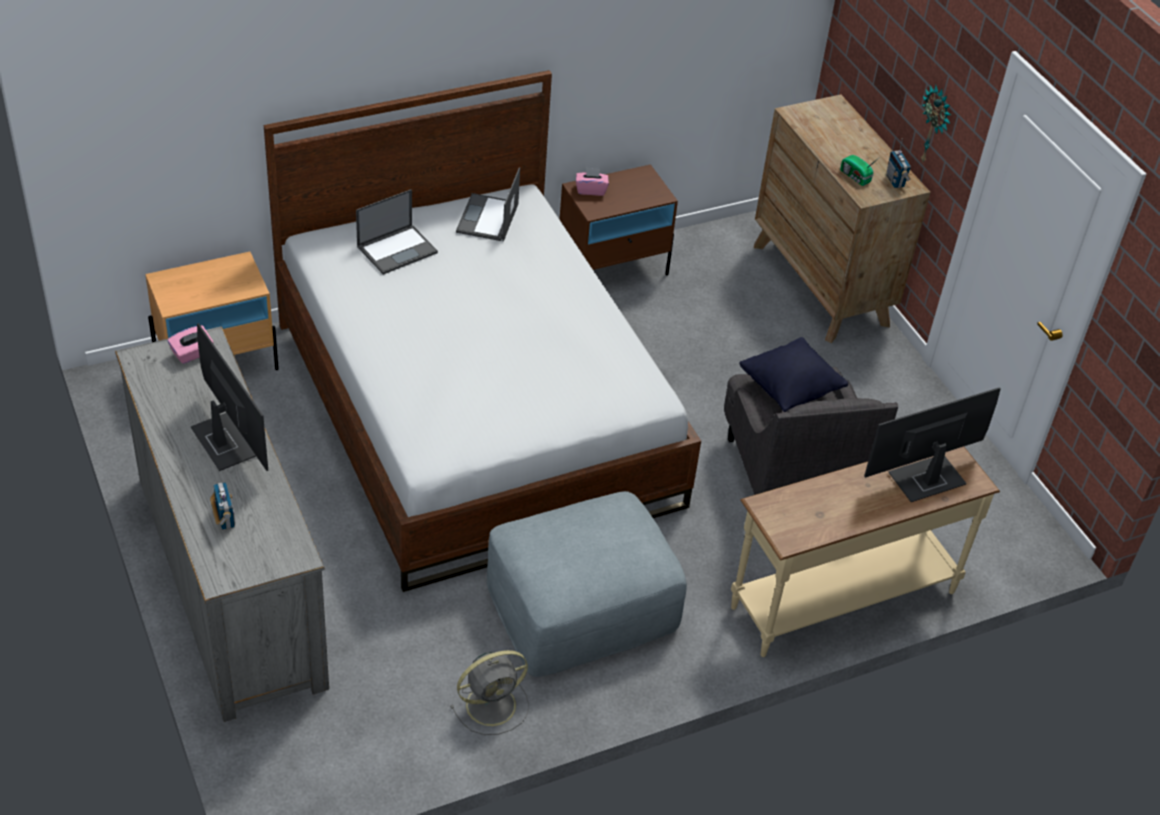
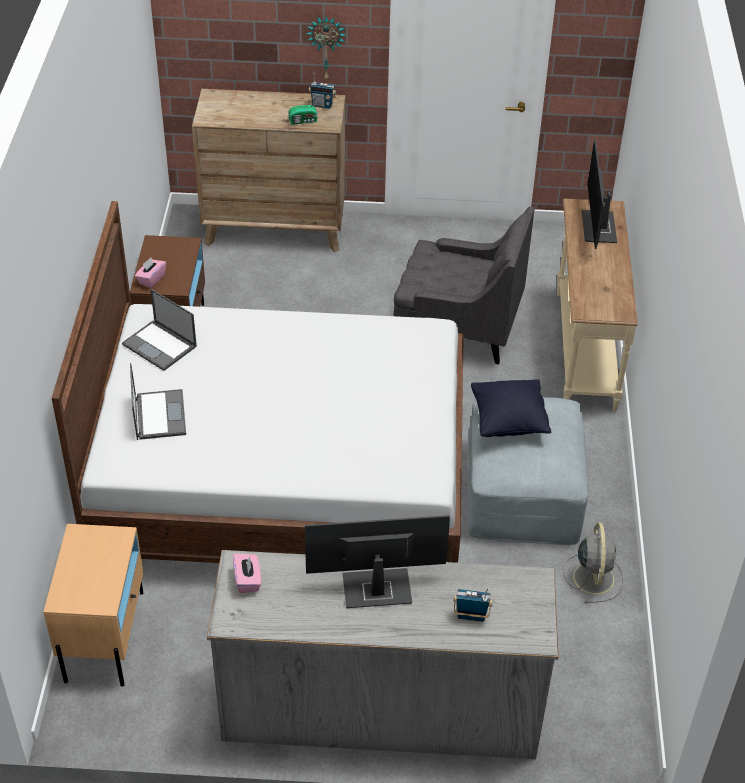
camera: 60 degrees left, 0 degrees up
(790, 390) = (432, 270): black pillow -> black pillow (508, 422)

